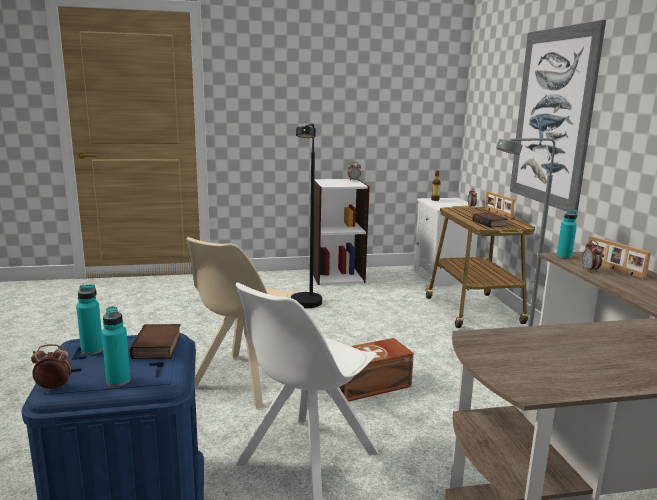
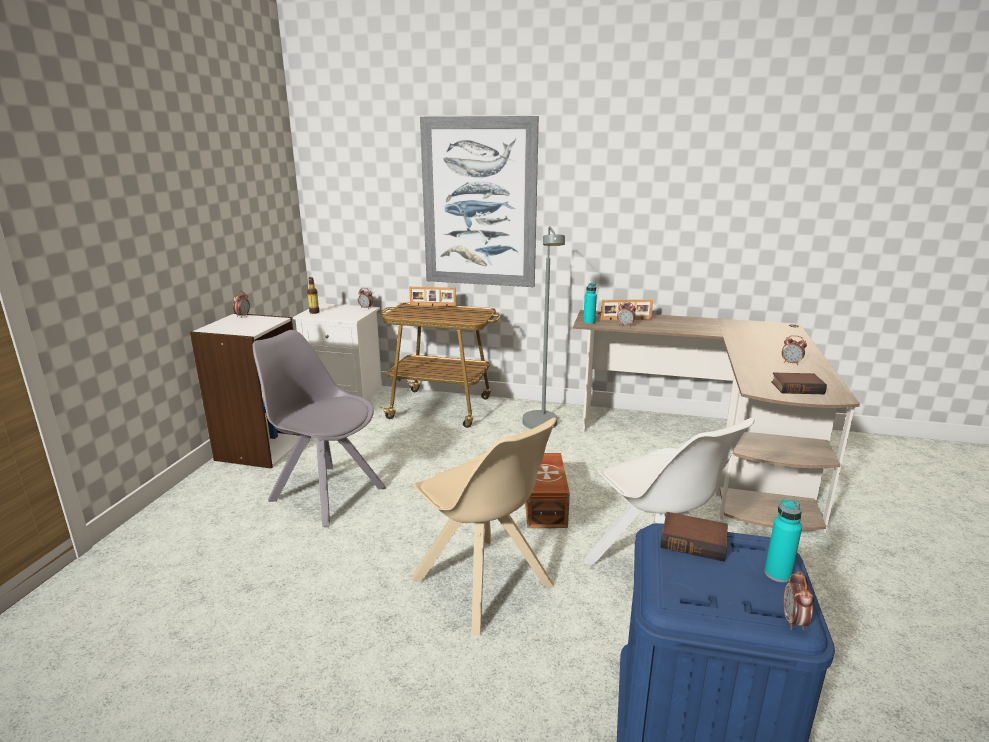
camera: 65 degrees left, 5 degrees up
(92, 350) = (695, 589): turquoise bottle -> none
(306, 306) = (325, 493): black floor lamp -> grey chair
(490, 223) = (462, 316): book -> book (797, 387)
(626, 360) = (791, 363): none -> alarm clock

